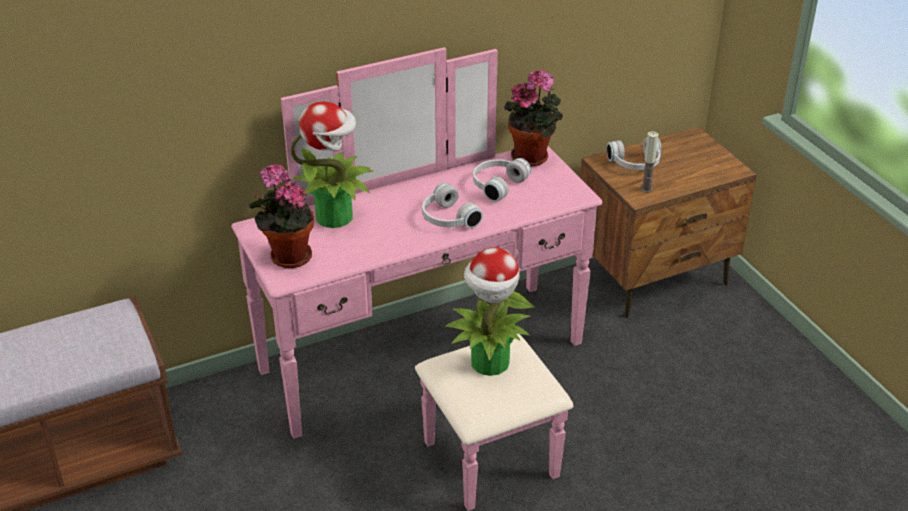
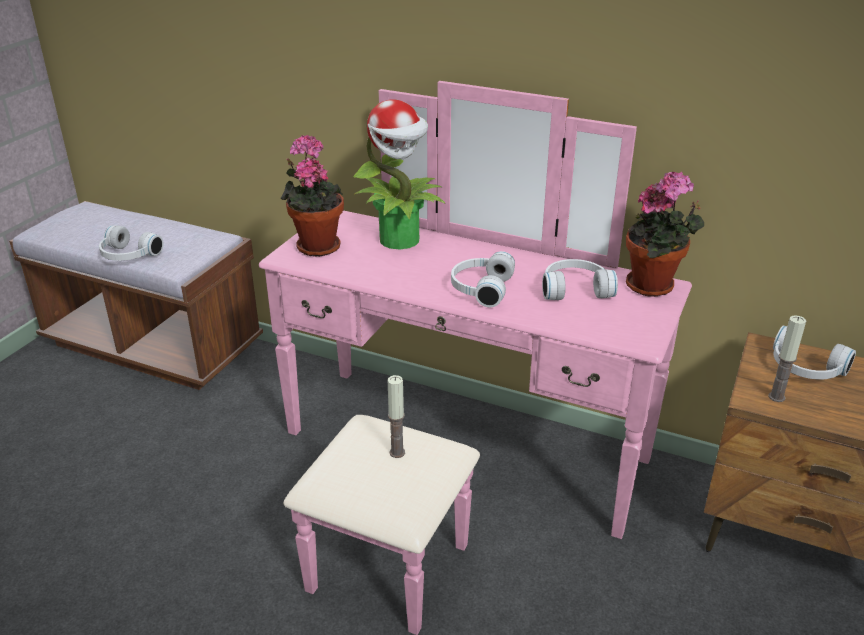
camera: 50 degrees right, 5 degrees down
(71, 374) = (127, 256): none -> white headphones
(490, 363) = (397, 452): potted plant -> candle

